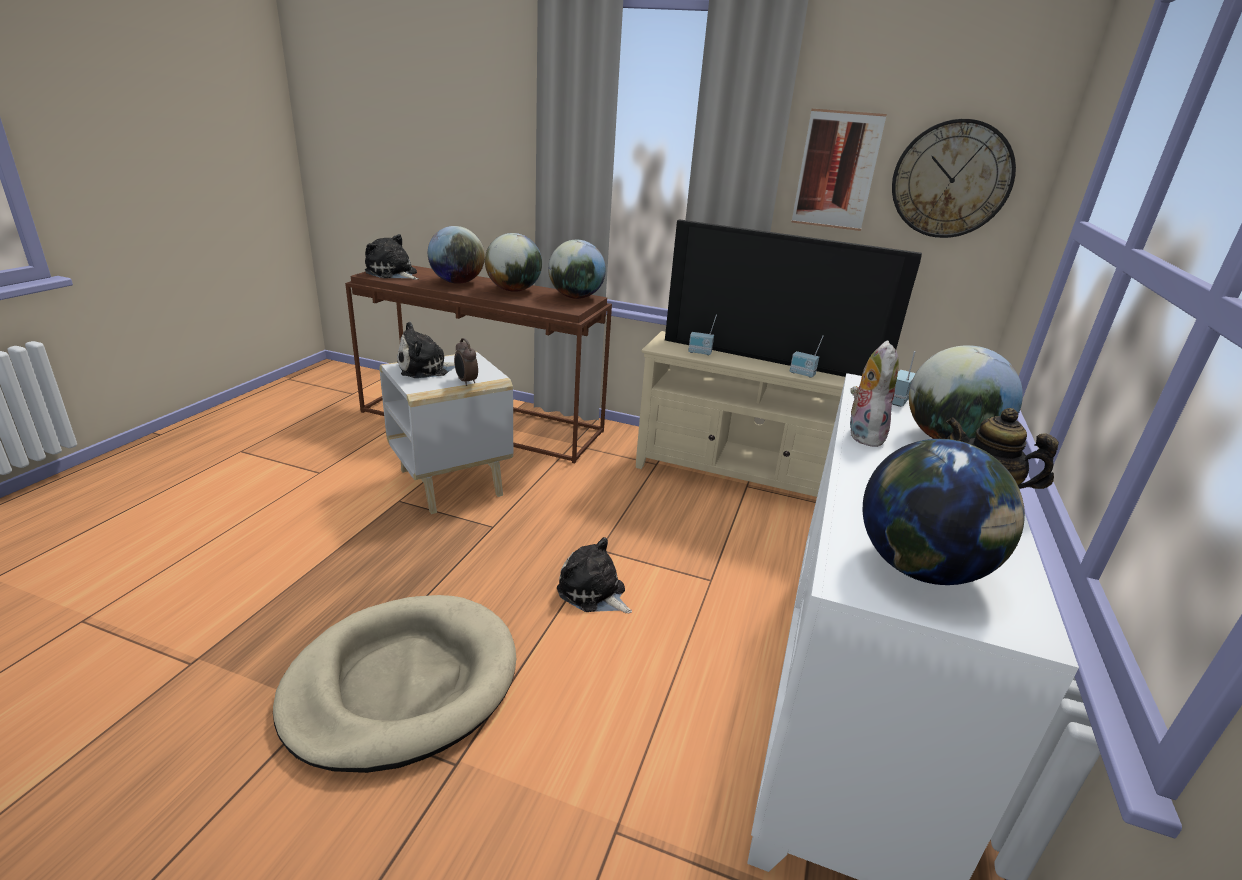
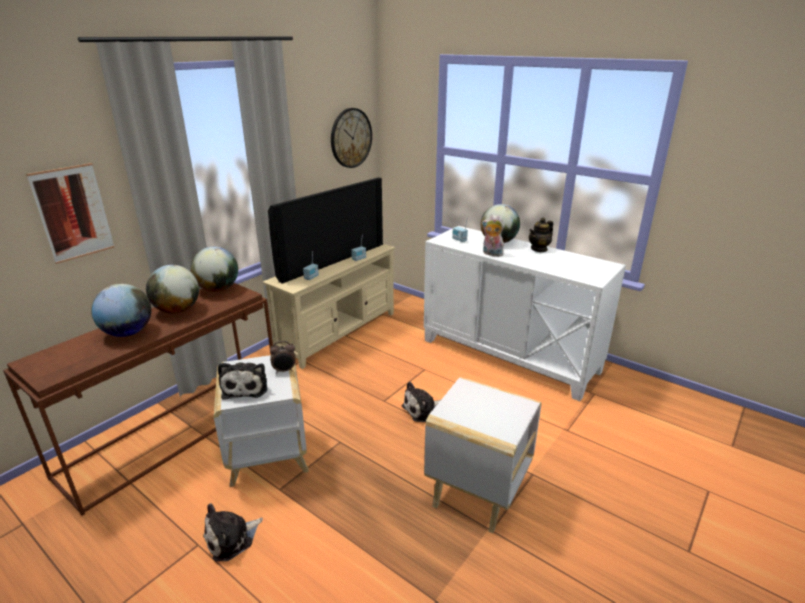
camera: 70 degrees left, 0 degrees up
(393, 273) = (59, 365): plush toy -> plush toy (232, 538)
(402, 684) = (477, 492): beige dog bed -> white side table
(836, 170) = (308, 148): picture -> picture (73, 213)
(921, 569) = (585, 269): globe -> none

